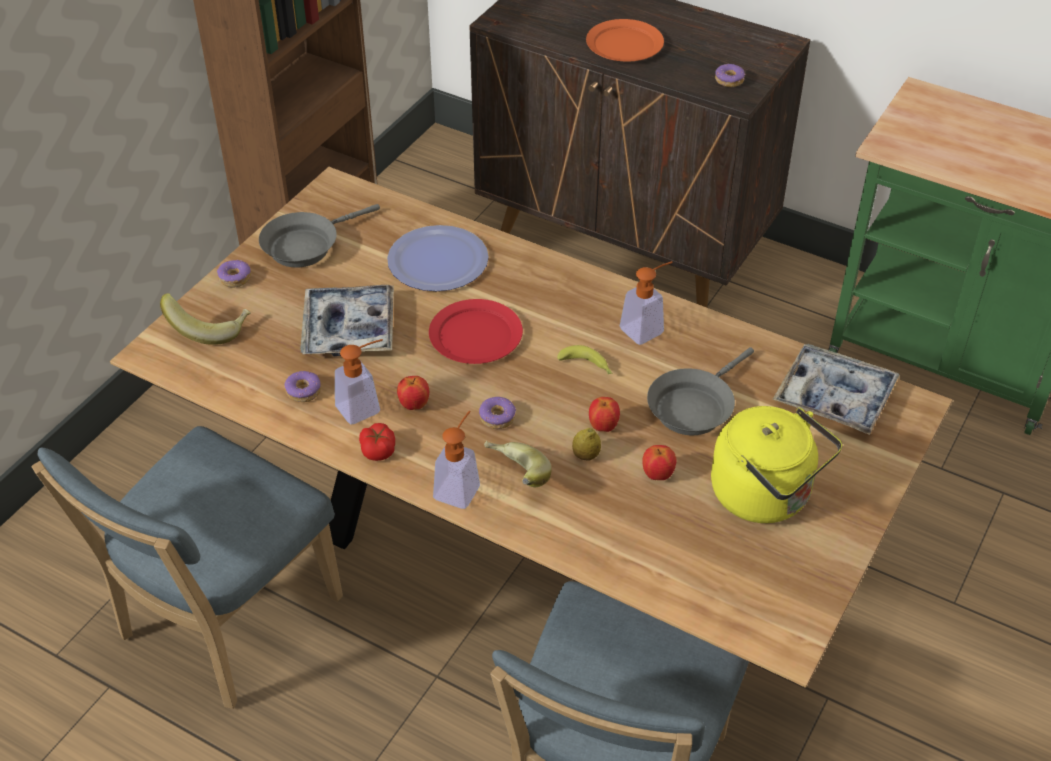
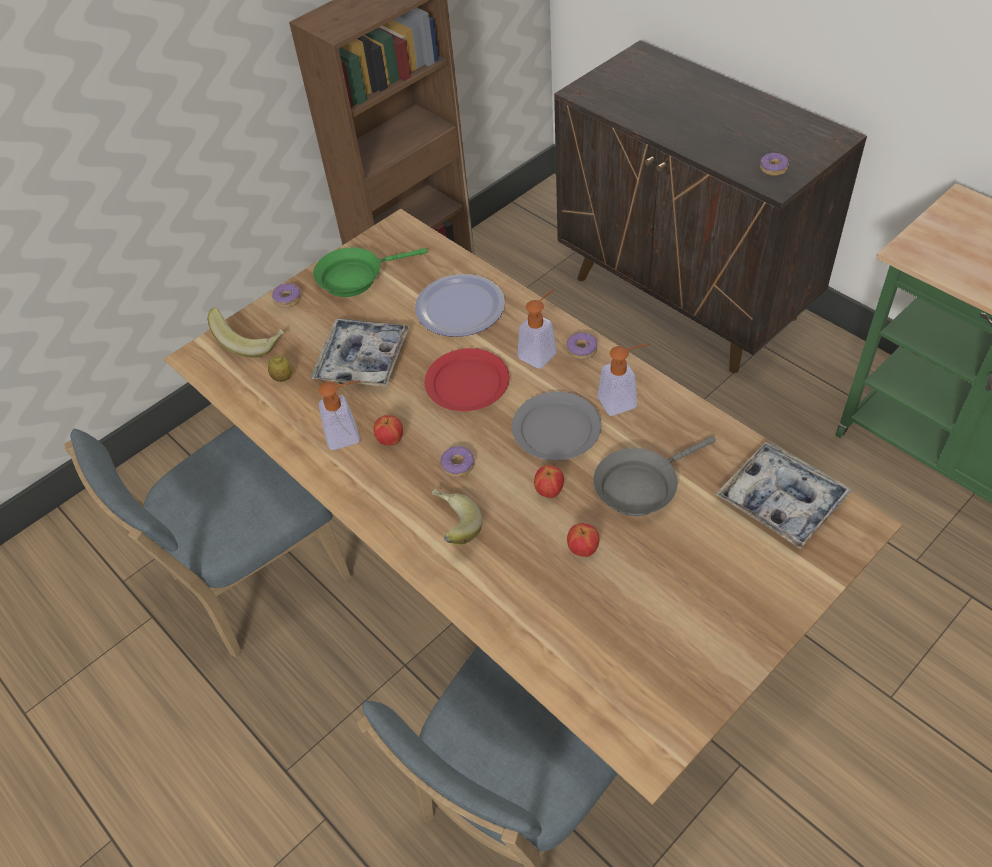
camera: 20 degrees right, 5 degrees up
(304, 391) = (304, 411): donut -> donut (582, 350)
(306, 245) = (355, 277): grey frying pan -> green frying pan
(378, 449) = (345, 477): tomato -> none
(460, 486) = (402, 527): soap dispenser -> soap dispenser (541, 352)
(586, 456) = (523, 517): lemon -> lemon (282, 378)
(587, 366) = (555, 429): banana -> grey plate
(624, 44) = (686, 124): orange plate -> none
(766, 496) = (679, 592): yellow kettle -> none

